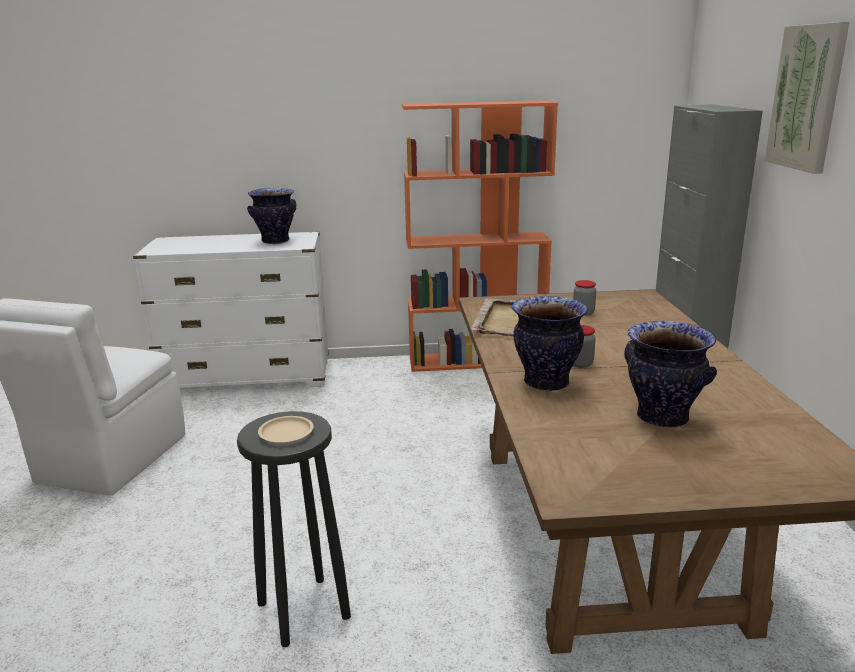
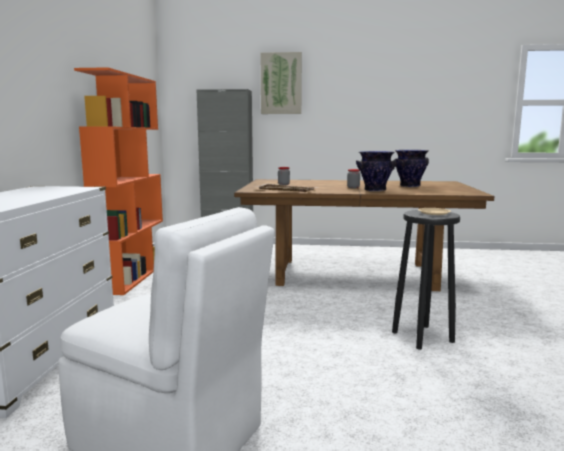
camera: 80 degrees left, 10 degrees down
(276, 241) = (47, 191): vase -> none

